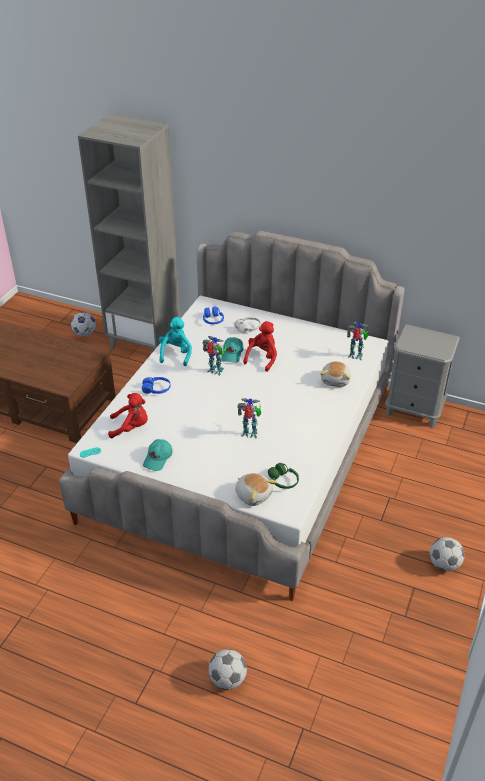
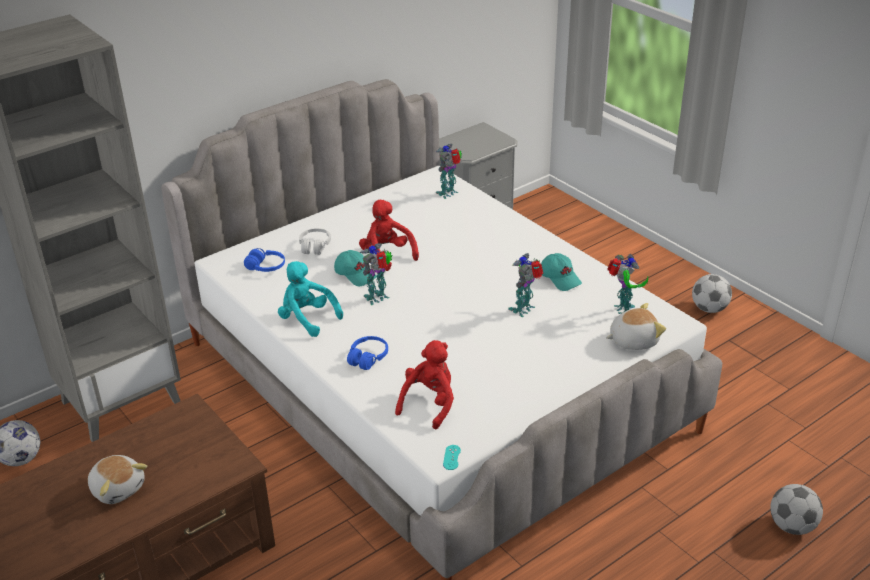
camera: 60 degrees left, 5 degrees down
(158, 459) = (513, 397): turquoise cap -> turquoise cap (560, 278)
(283, 481) = (623, 311): green headphones -> toy robot
(336, 380) = (479, 220): plush toy -> plush toy (118, 488)

